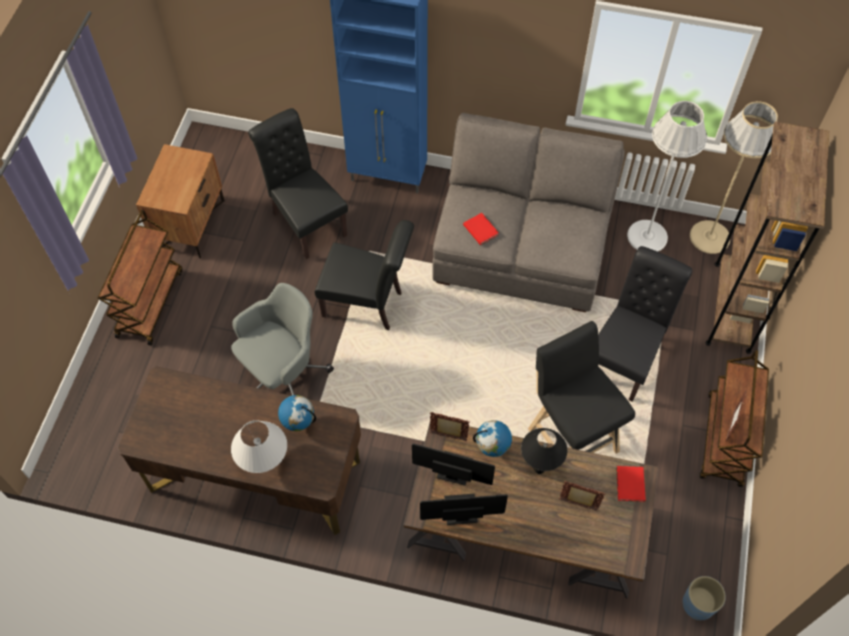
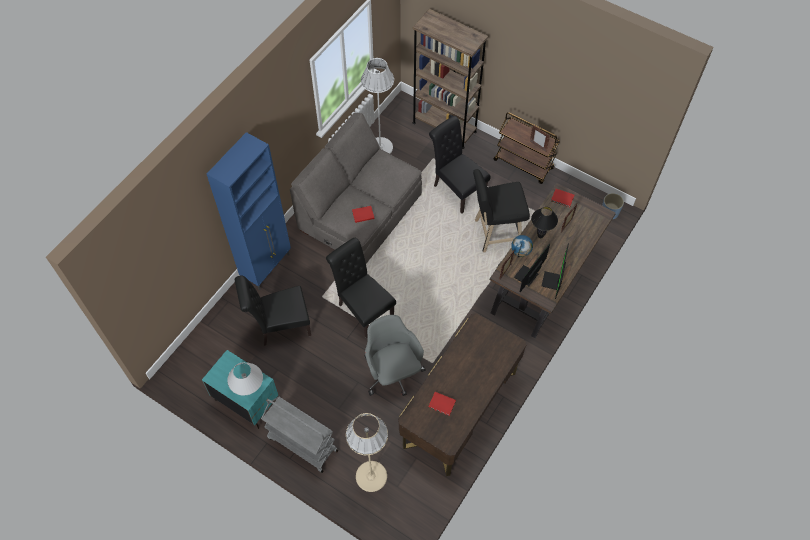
camera: 70 degrees left, 0 degrees up
(149, 303) = (302, 444): brown cart -> grey cart
(190, 224) = (246, 401): brown nightstand -> turquoise nightstand
(193, 414) = (442, 404): none -> red book
(263, 458) = (487, 372): white table lamp -> white table lamp (248, 386)
(299, 424) = (470, 346): globe -> none
(367, 305) = (363, 309): black chair -> black chair turned 75 degrees counterclockwise
(710, 237) = (394, 118): beige floor lamp -> beige floor lamp (371, 476)

